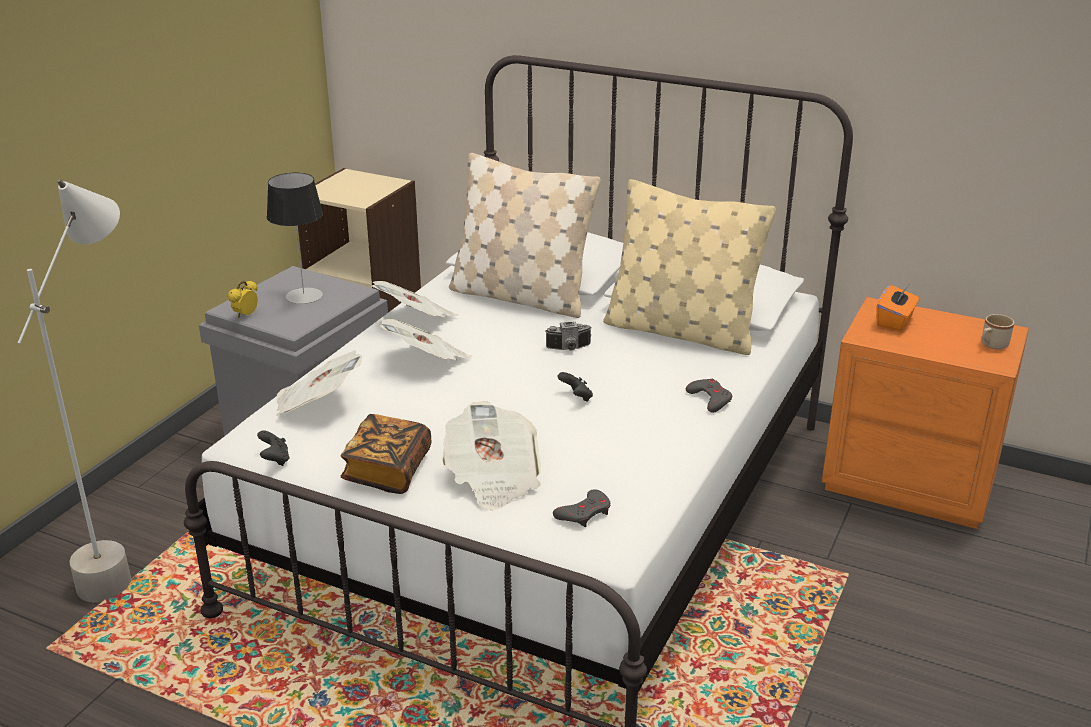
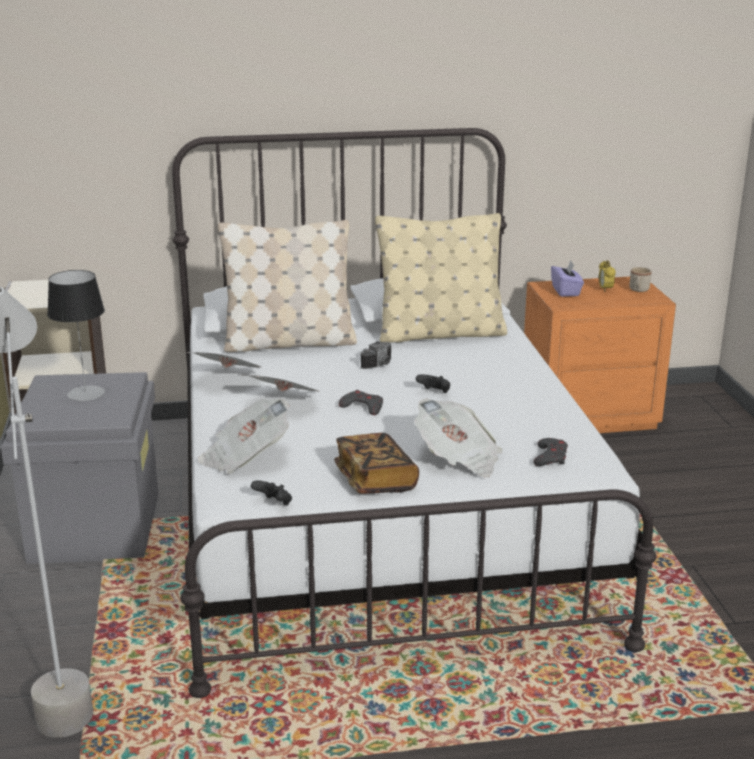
camera: 35 degrees left, 5 degrees down
(246, 315) = (54, 422): alarm clock -> alarm clock (605, 289)
(710, 399) = (522, 367): grey game controller -> grey game controller (363, 407)
(895, 321) = (566, 291): orange tissue box -> purple tissue box

